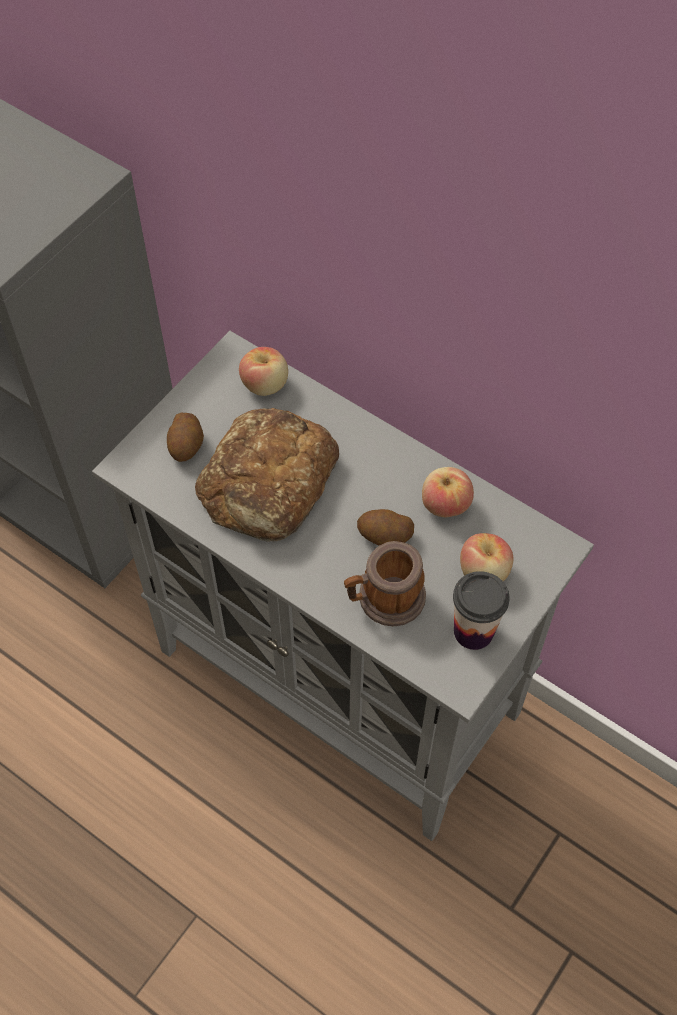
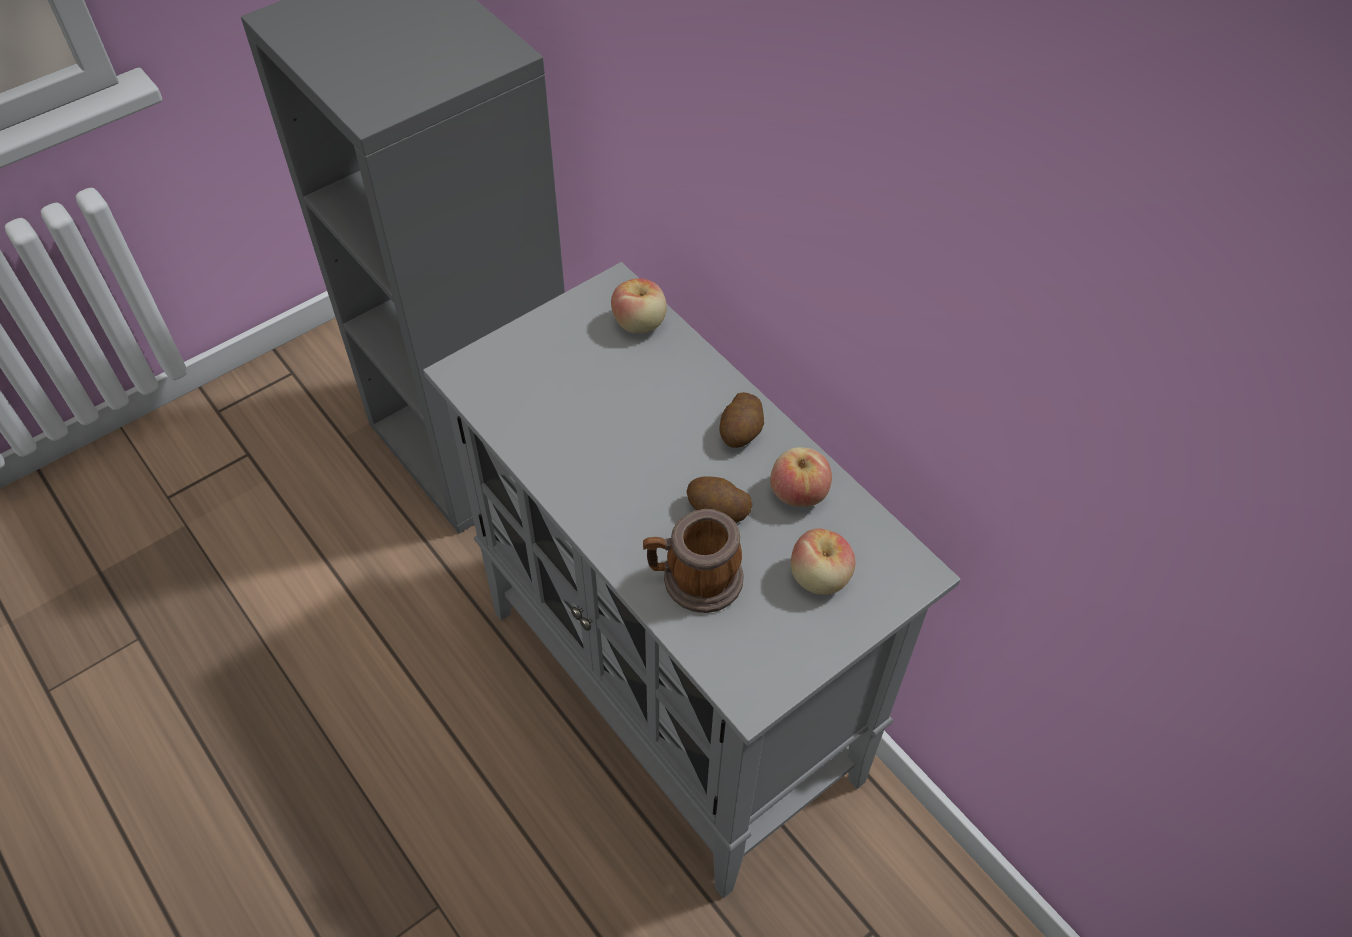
camera: 15 degrees right, 5 degrees down
(187, 445) = (532, 366): potato -> potato (741, 432)
(269, 484) = (607, 425): bread -> none
(473, 631) = (785, 641): cup -> none

